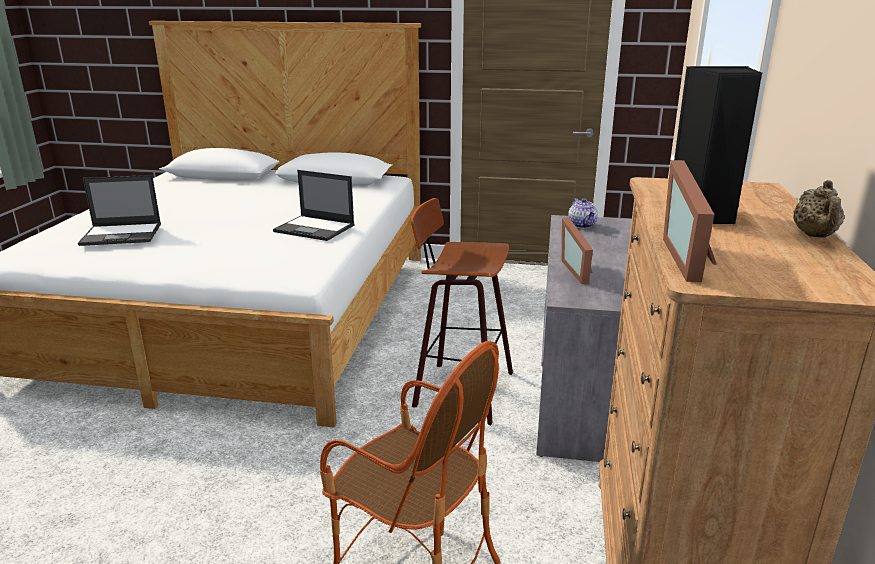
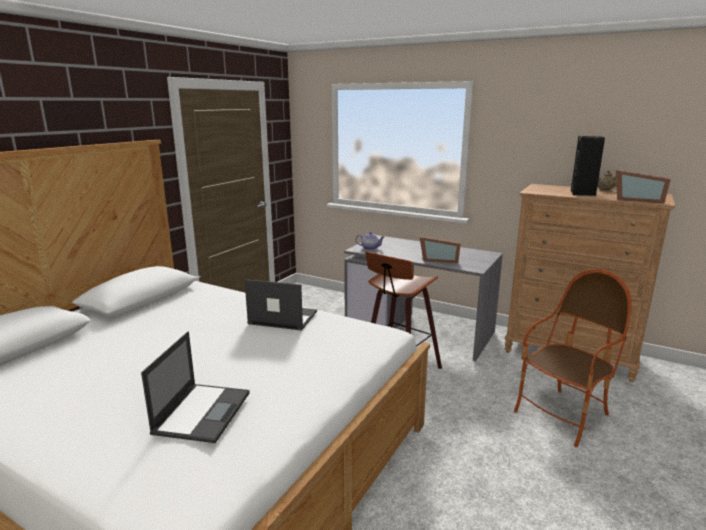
camera: 70 degrees left, 5 degrees down
(315, 228) = (282, 317): laptop -> laptop turned 120 degrees counterclockwise

